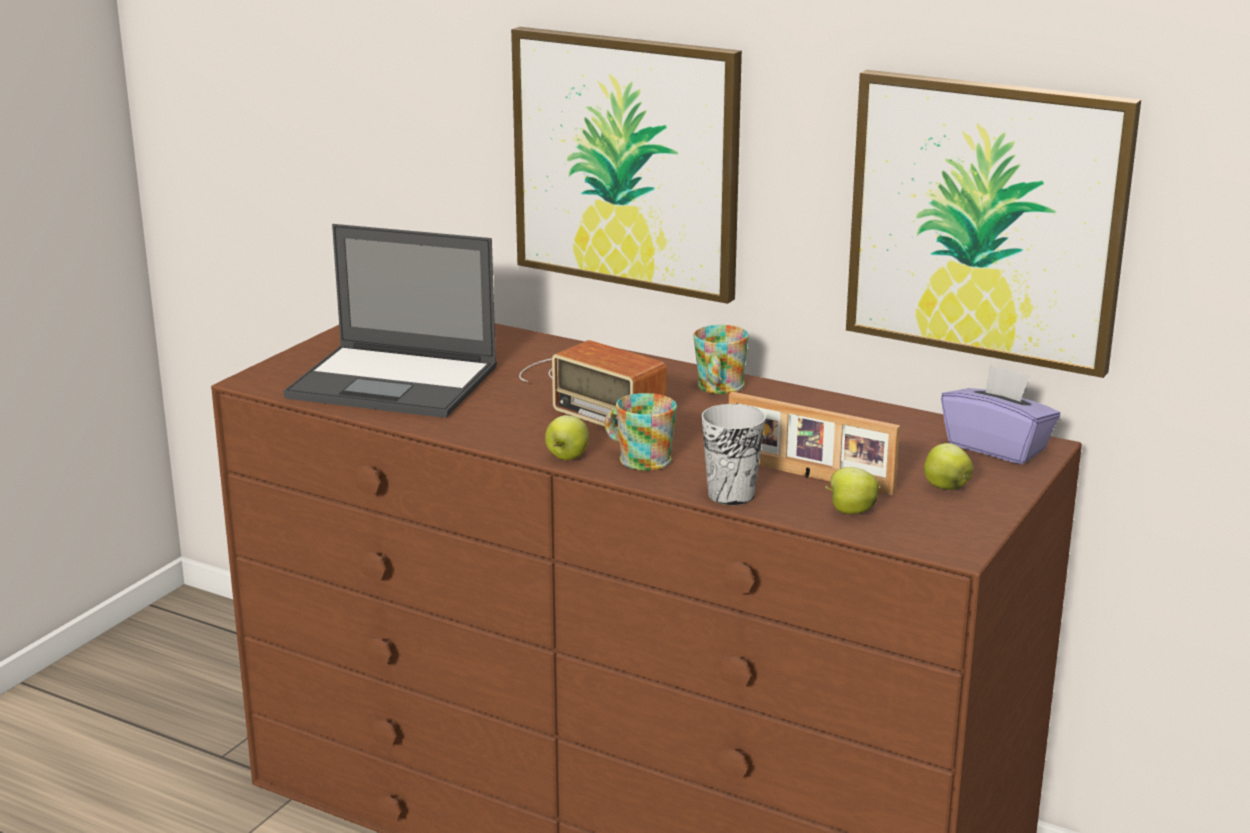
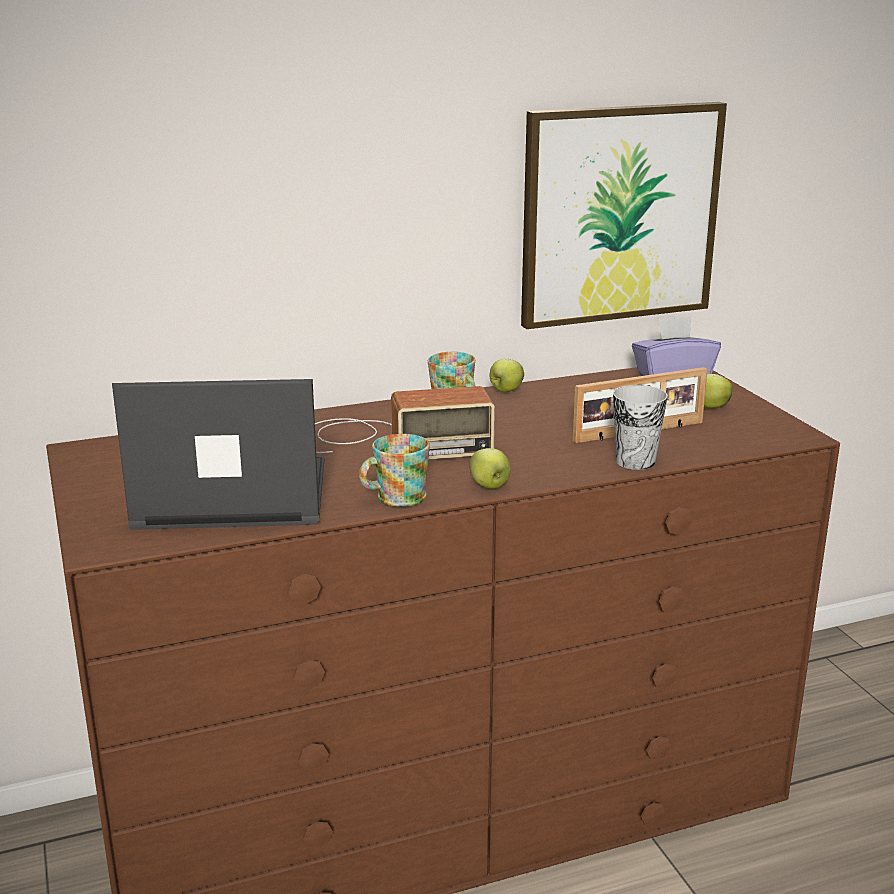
camera: 50 degrees left, 0 degrees up
(396, 382) = (229, 495): laptop -> laptop turned 150 degrees counterclockwise
(627, 162) = (311, 235): picture -> none
(639, 458) = (531, 466): mug -> mug (394, 498)
(850, 511) = (710, 441): apple -> apple (505, 390)

